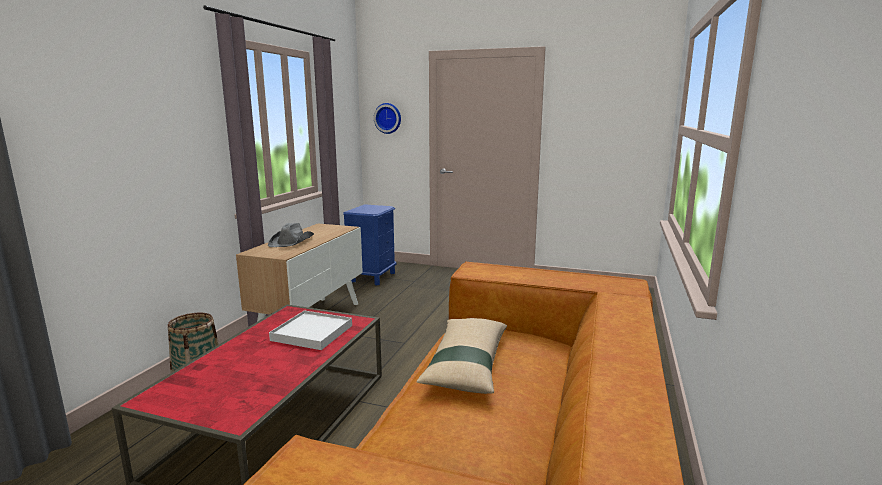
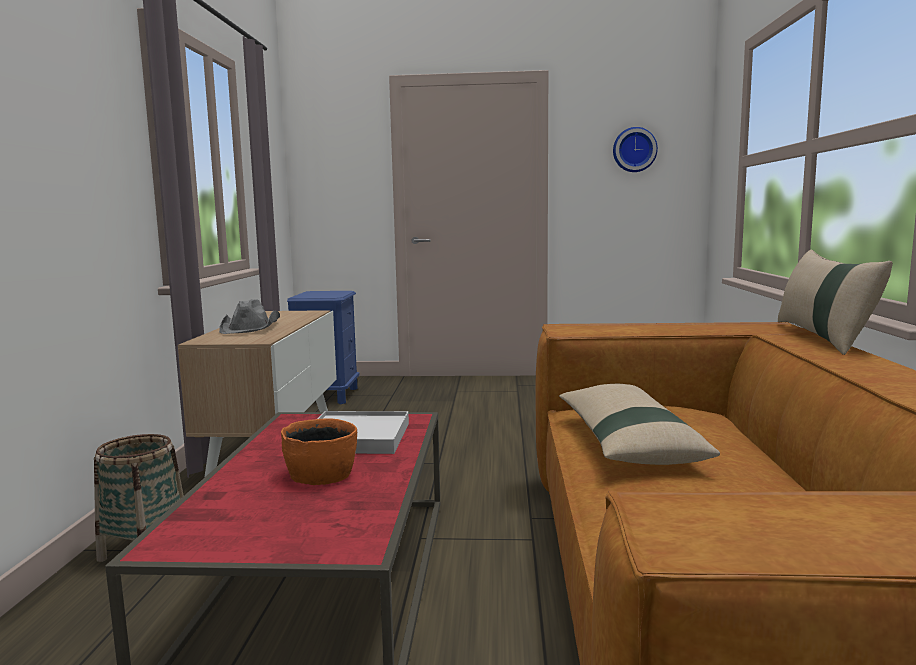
camera: 15 degrees left, 5 degrees down
(267, 360) = (322, 474): none -> orange bowl
(388, 118) = (331, 169): wall clock -> wall clock (634, 150)
(646, 302) = (823, 337): none -> beige pillow

